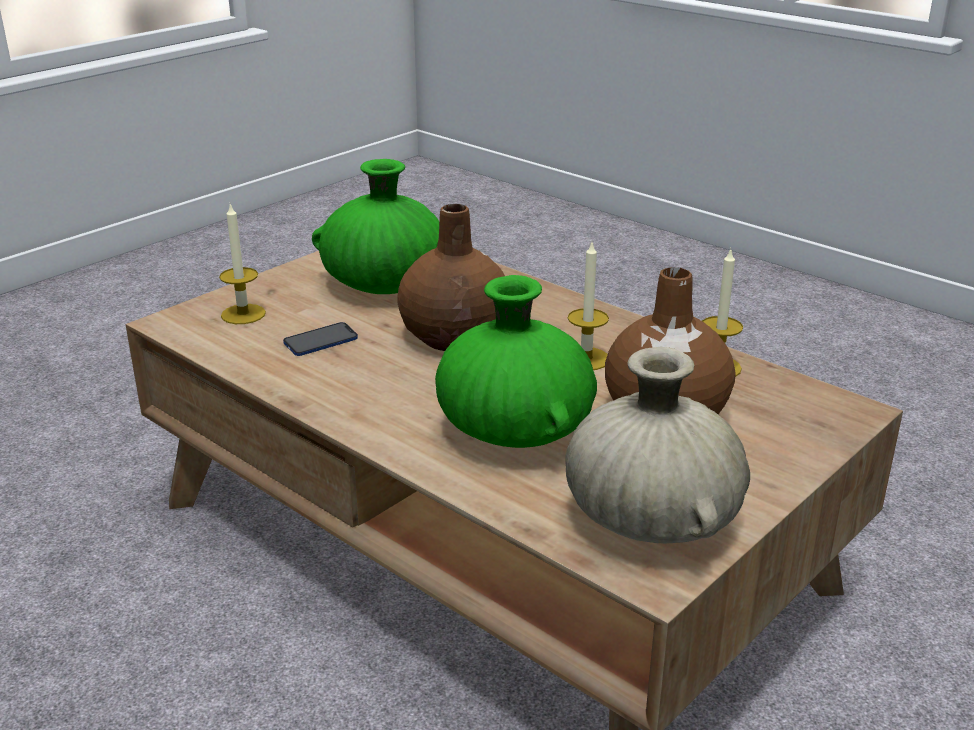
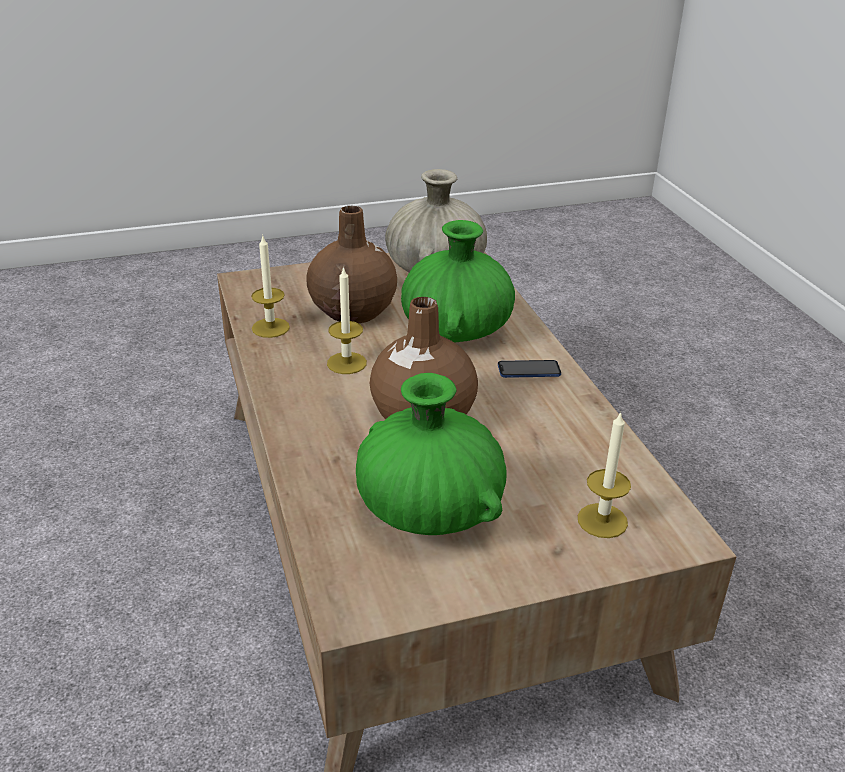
camera: 150 degrees left, 5 degrees up
(321, 341) = (541, 454): phone -> phone (529, 370)

